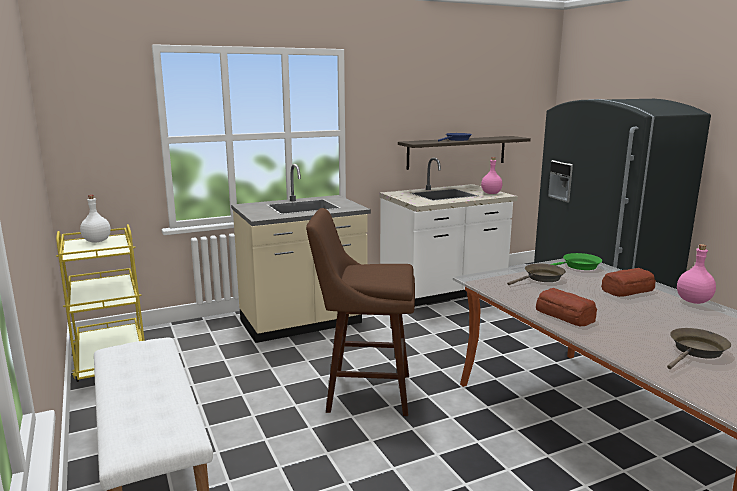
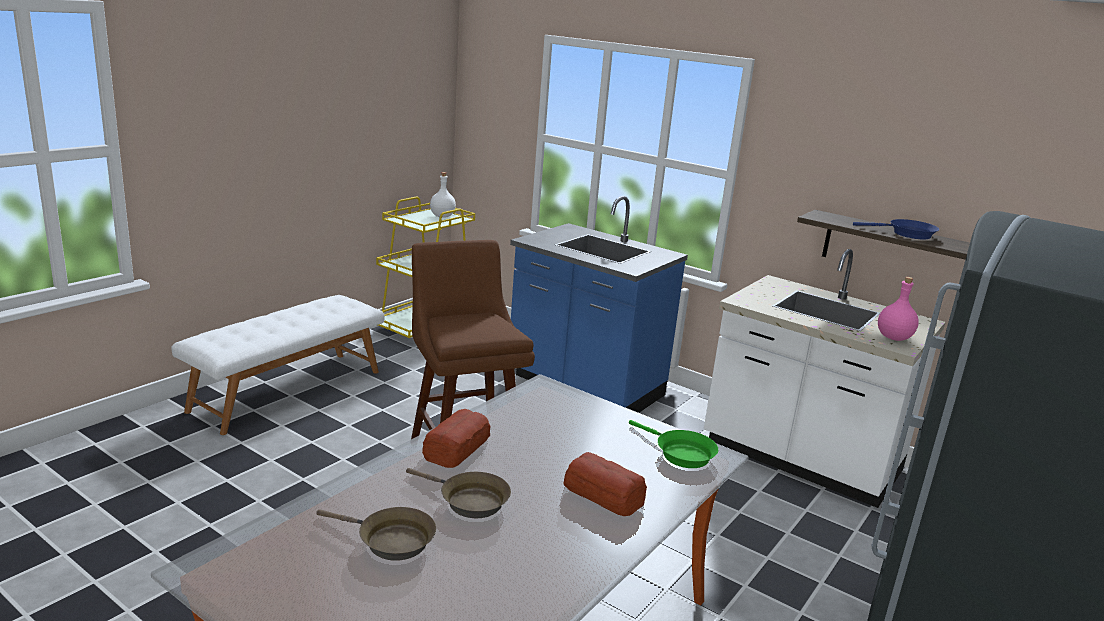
camera: 60 degrees right, 5 degrees up
(303, 324) = (584, 388): beige counter -> blue counter
(541, 278) = (590, 427): brown frying pan -> brown frying pan (469, 501)
(693, 301) = (604, 552): pink bottle -> none

